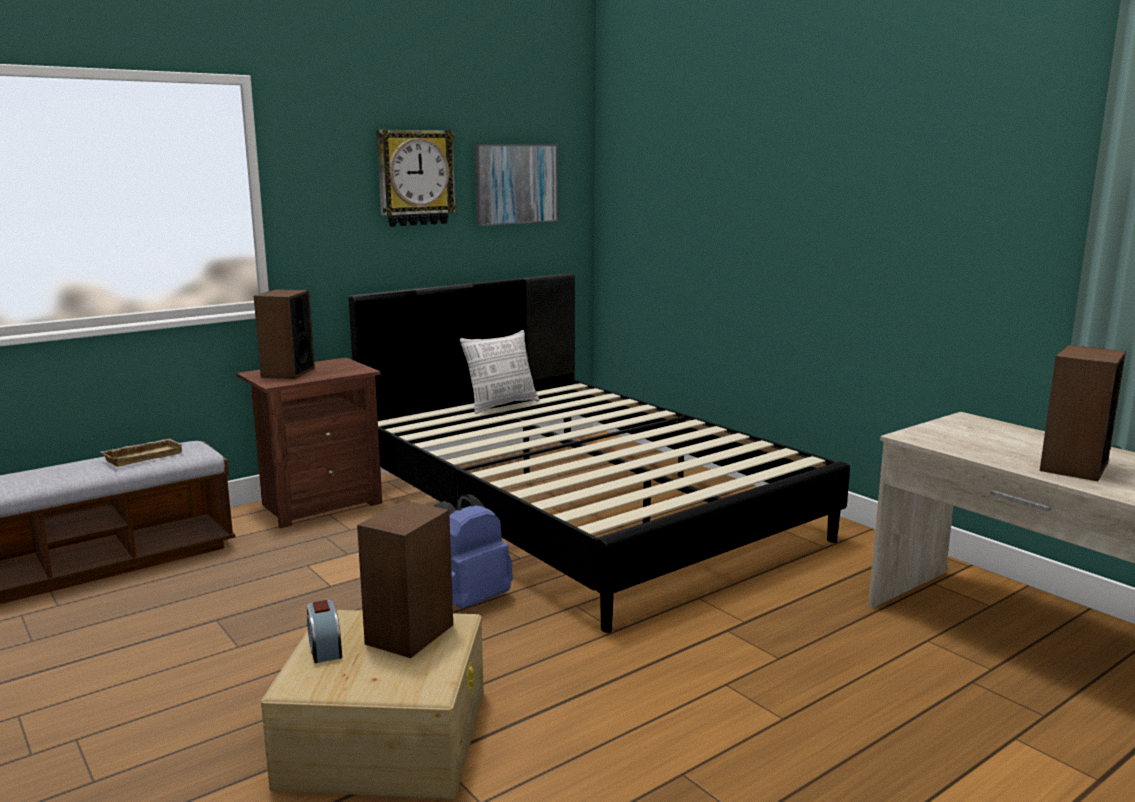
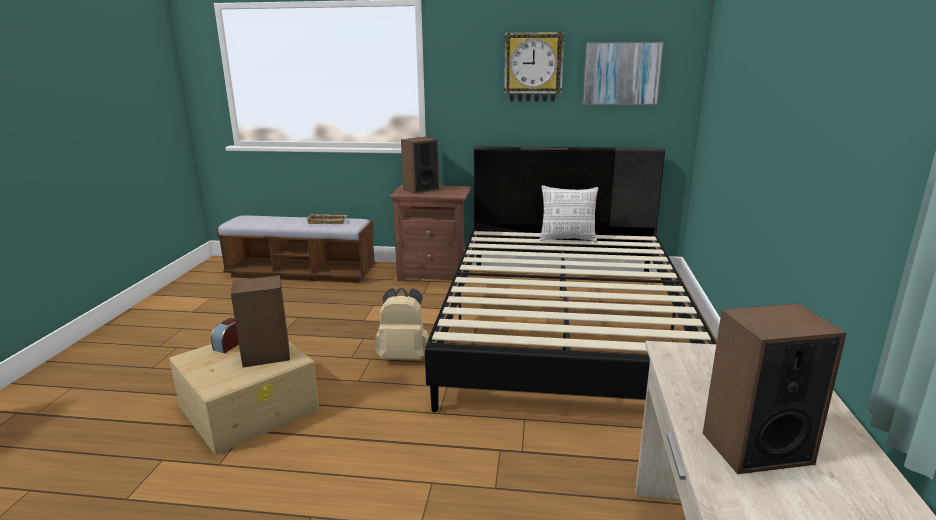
camera: 45 degrees right, 5 degrees up
(469, 600) = (404, 356): blue backpack -> beige backpack

